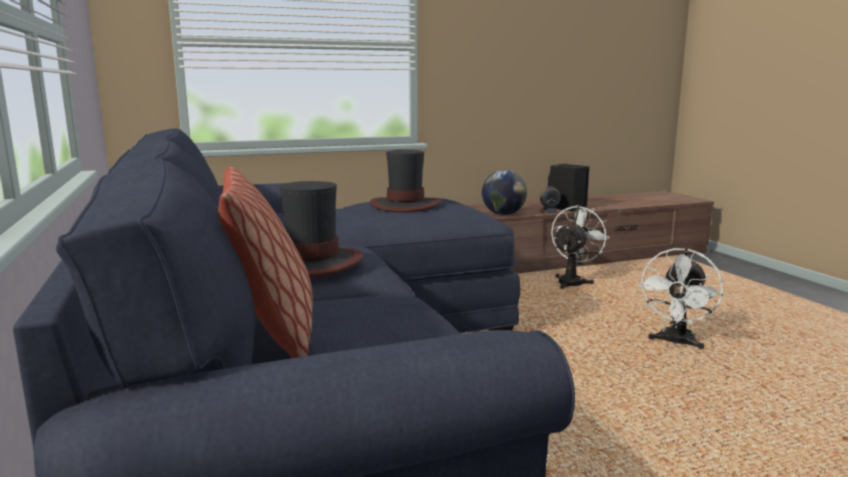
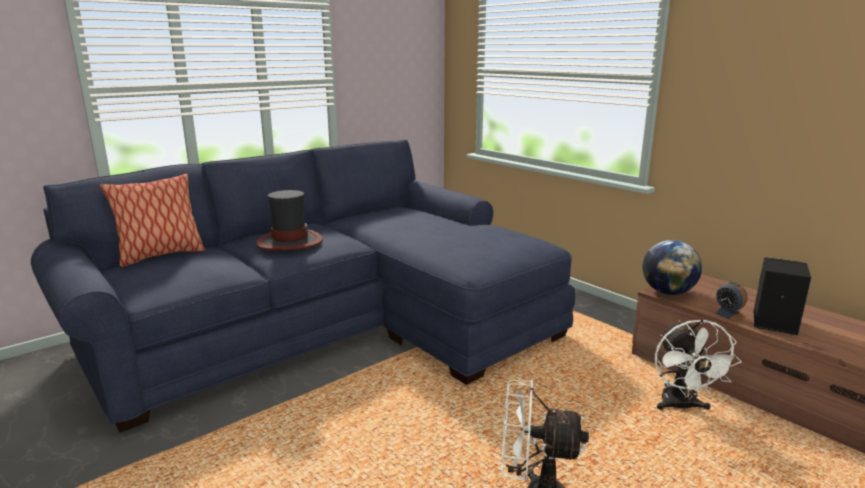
camera: 70 degrees right, 5 degrees up
(405, 205) = (480, 237): hat -> none
(573, 281) = (681, 407): white fan -> white fan turned 75 degrees clockwise

